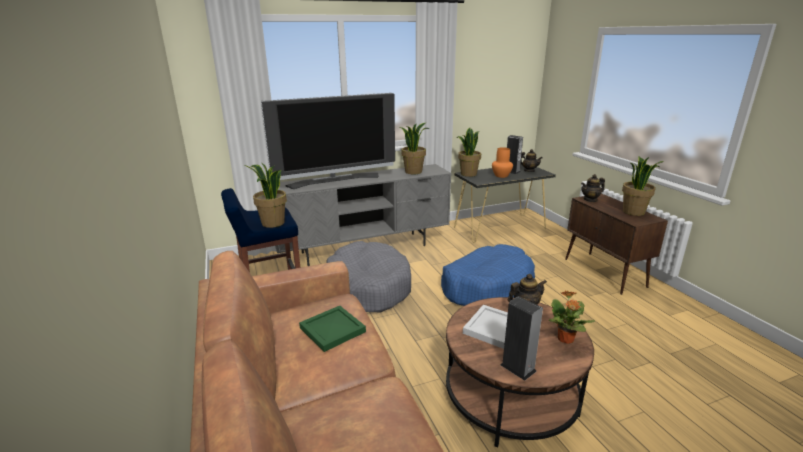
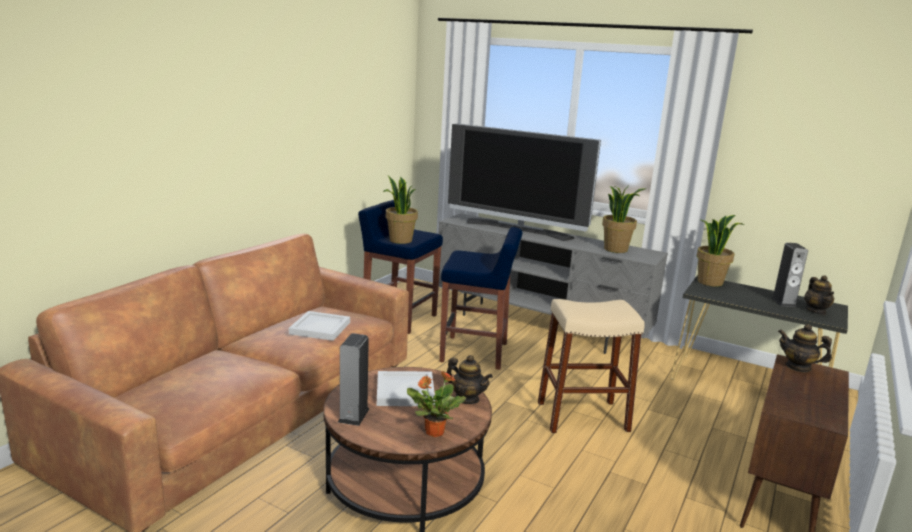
camera: 50 degrees right, 5 degrees down
(332, 330) = (319, 328): green tray -> white tray
(368, 287) = (475, 353): grey dog bed -> blue stool
(487, 287) = (582, 416): blue dog bed -> beige stool
(501, 175) = (751, 299): orange vase -> none
(634, 212) = (821, 404): potted plant -> none

